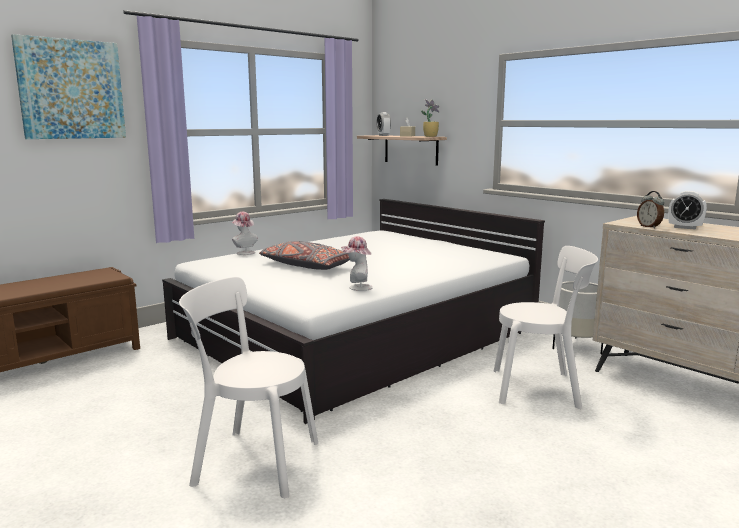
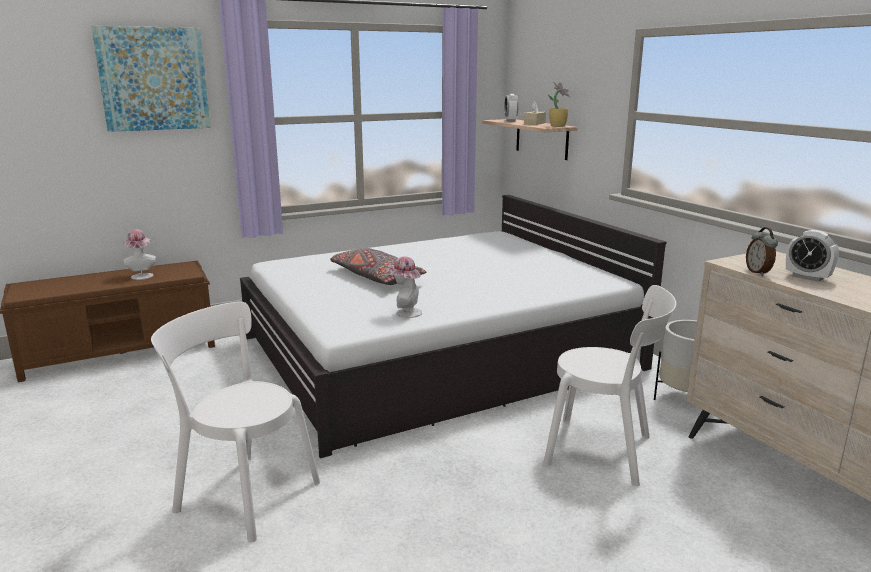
camera: 15 degrees right, 5 degrees up
(244, 252) = (328, 253): hat -> hat (142, 275)

